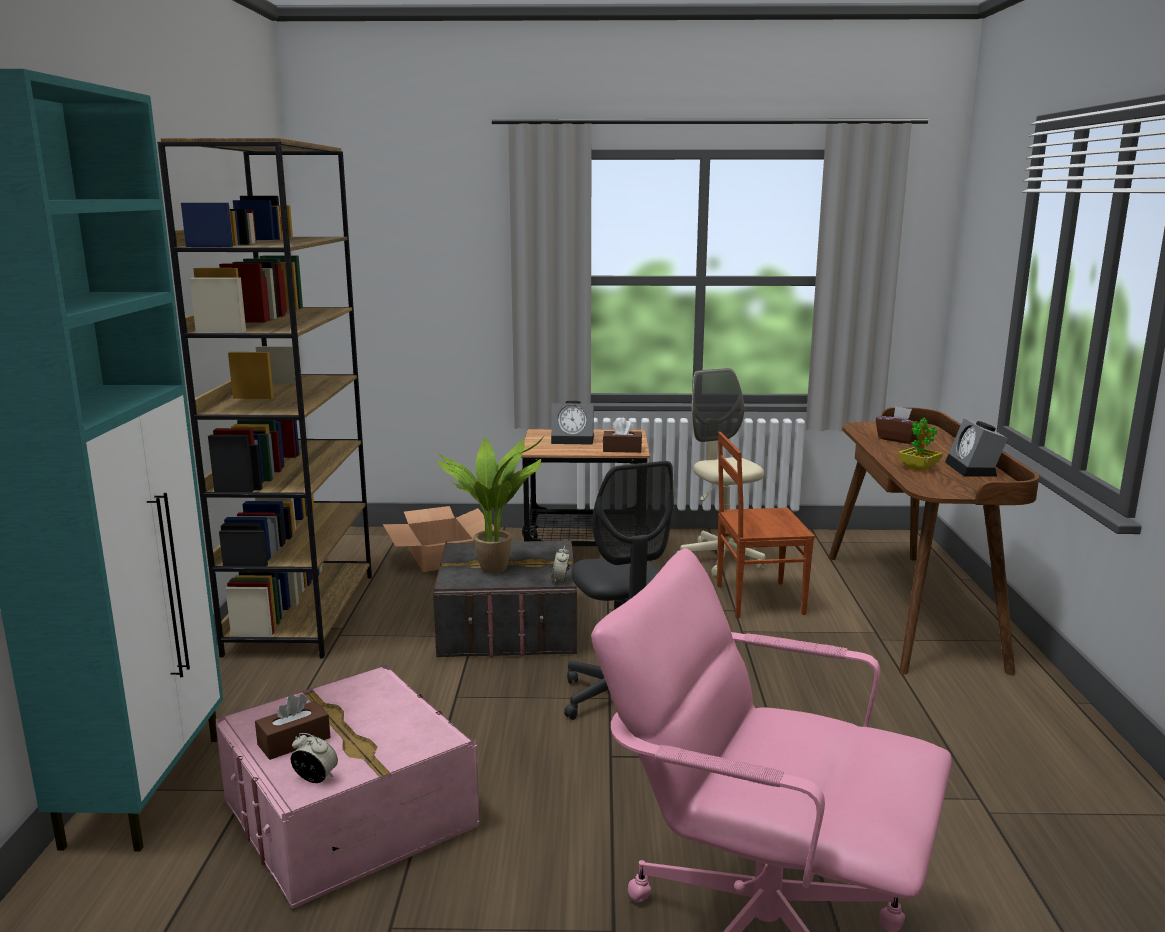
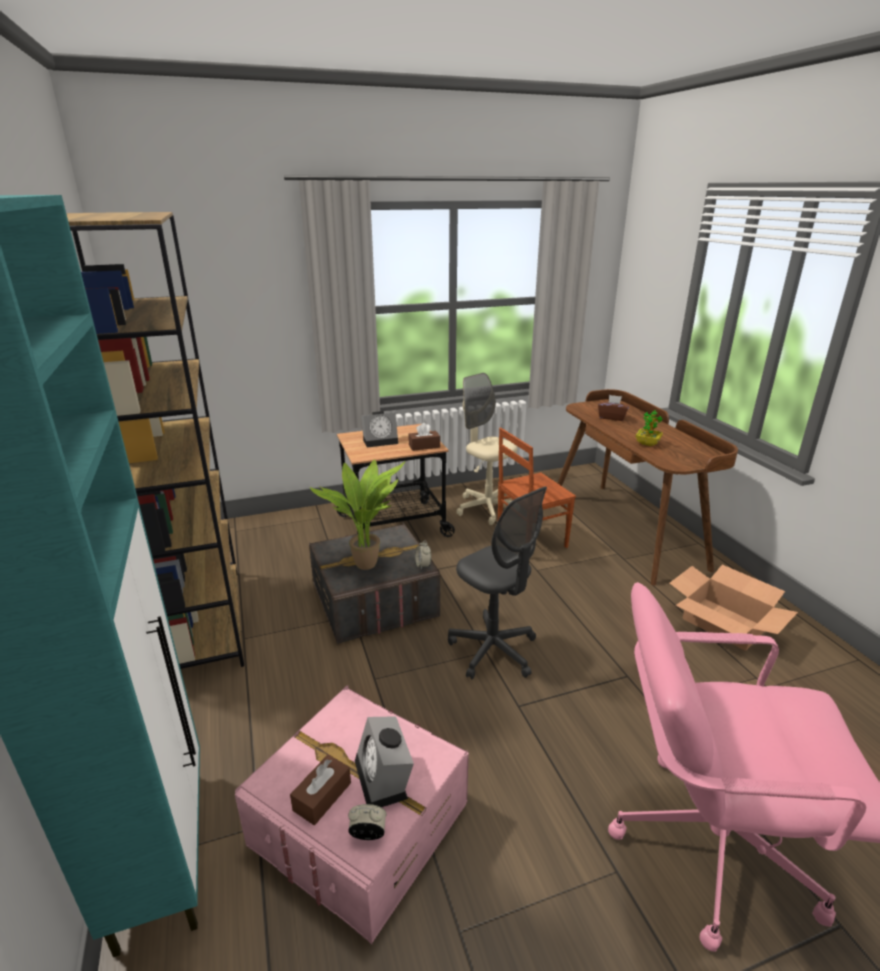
camera: 20 degrees left, 10 degrees up
(440, 556) = (282, 542): cardboard box -> cardboard box (724, 623)
(974, 469) = (680, 440): alarm clock -> alarm clock (384, 780)

